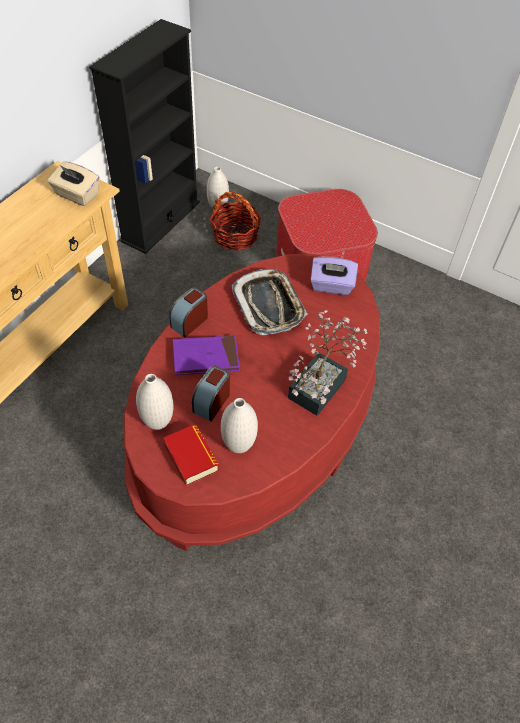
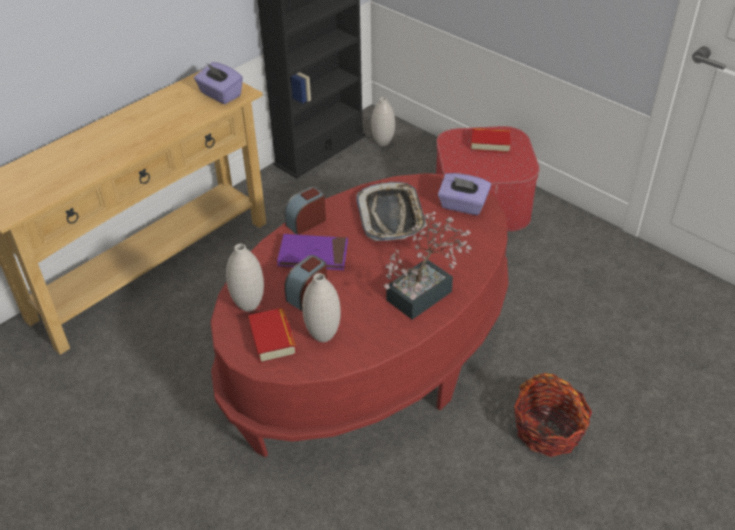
camera: 15 degrees right, 10 degrees down
(77, 195) = (220, 95): beige tissue box -> purple tissue box
(235, 236) = (394, 171): basket -> basket (548, 430)
(328, 209) = (490, 144): none -> book

